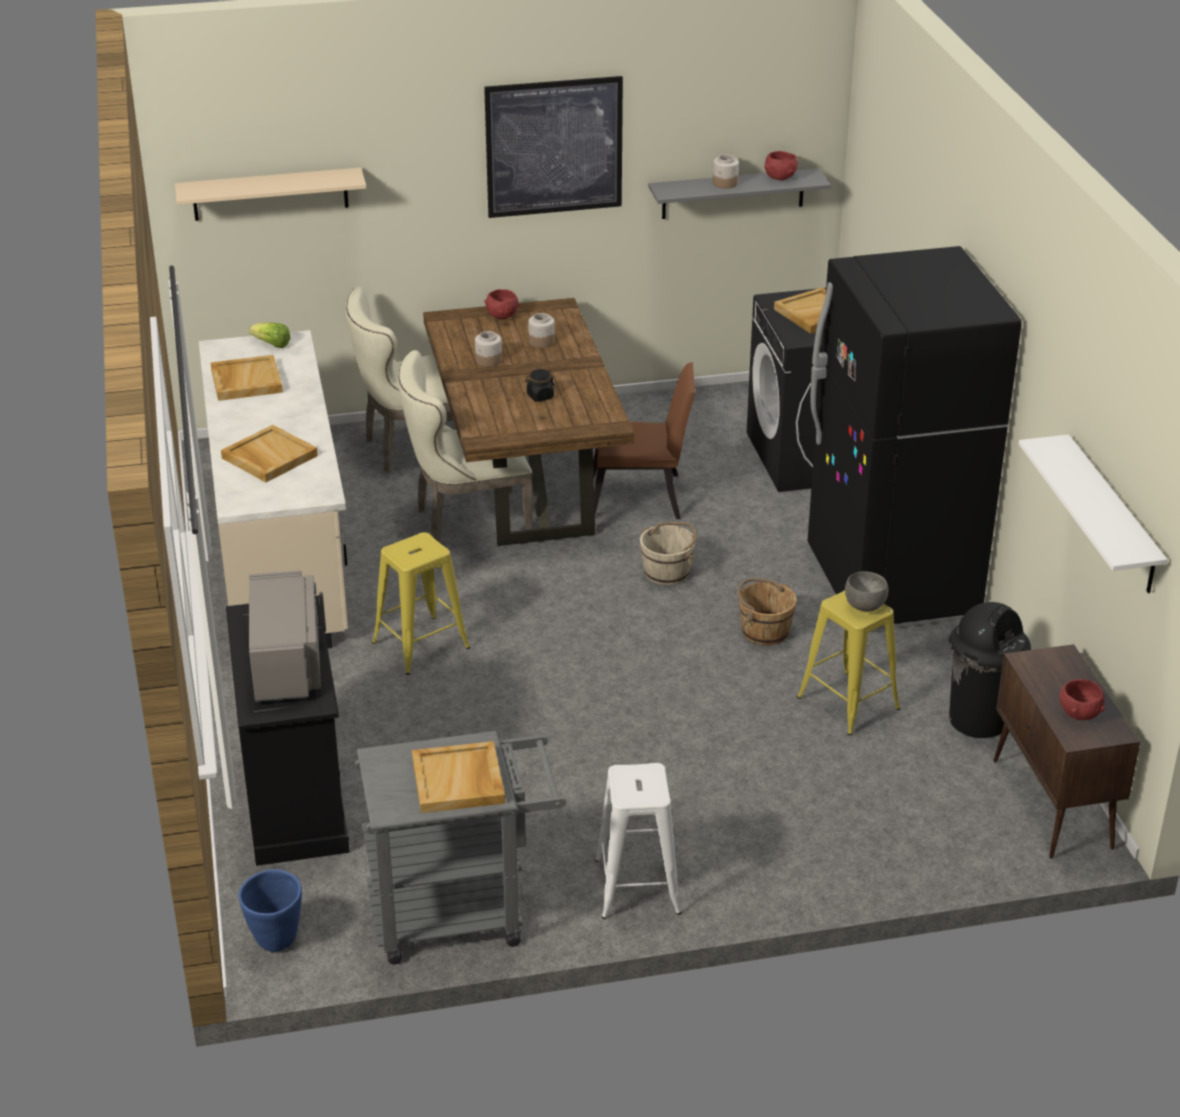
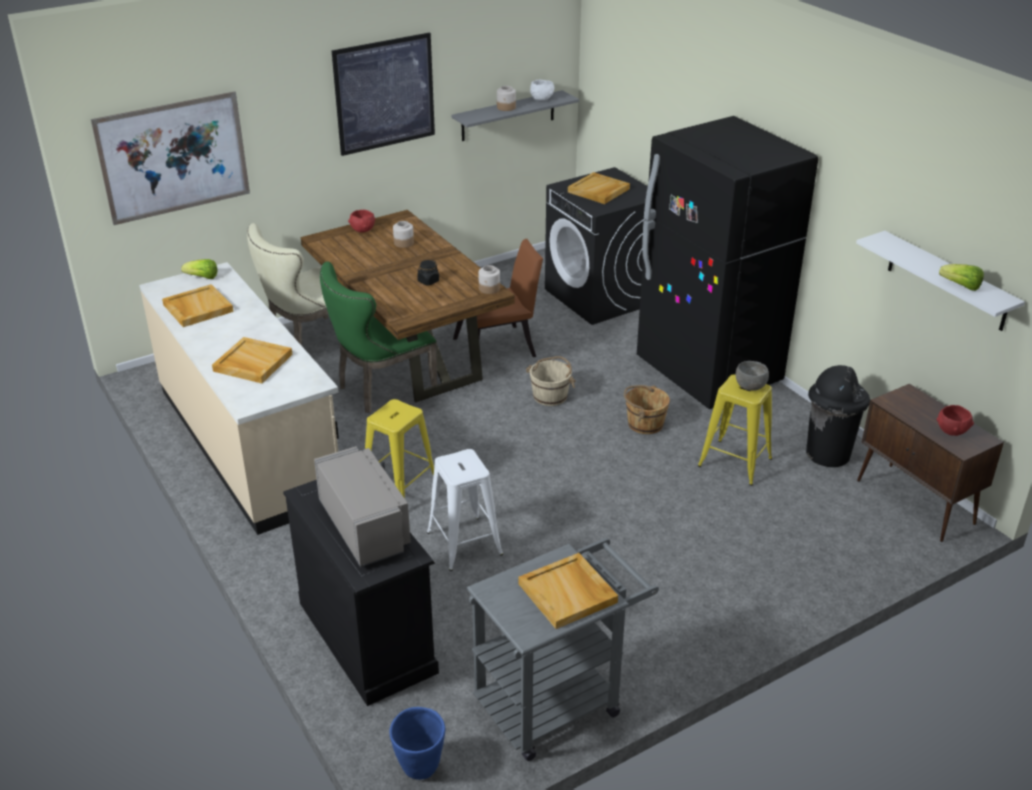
camera: 20 degrees left, 0 degrees up
(270, 194) = (174, 157): beige shelf -> picture
(466, 522) = (381, 389): beige chair -> green chair
(488, 360) = (372, 263): jar -> jar (489, 289)
(637, 886) = (677, 640): white stool -> white stool (464, 543)
(780, 178) = (541, 99): red bowl -> white bowl
(1100, 524) = (961, 286): none -> lettuce

